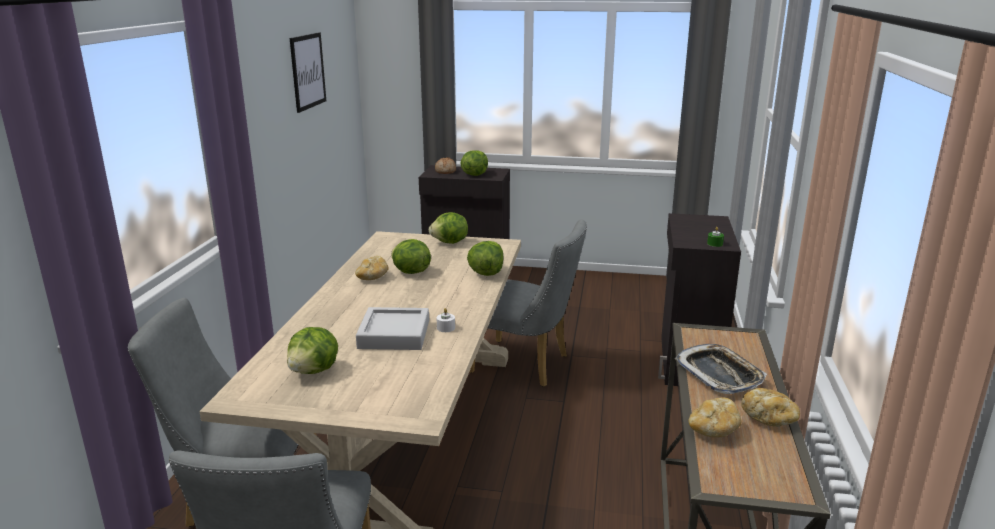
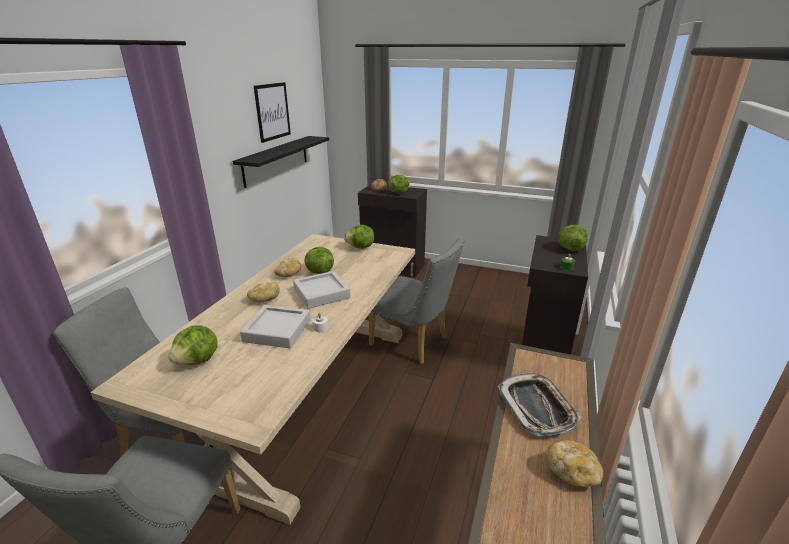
camera: 10 degrees right, 5 degrees up
(312, 136) = (276, 160): none -> black shelf
(427, 294) = (321, 293): none -> grey tray
(486, 273) = (375, 277): lettuce -> lettuce (570, 249)
(713, 430) = (511, 480): bread -> bread (264, 299)

